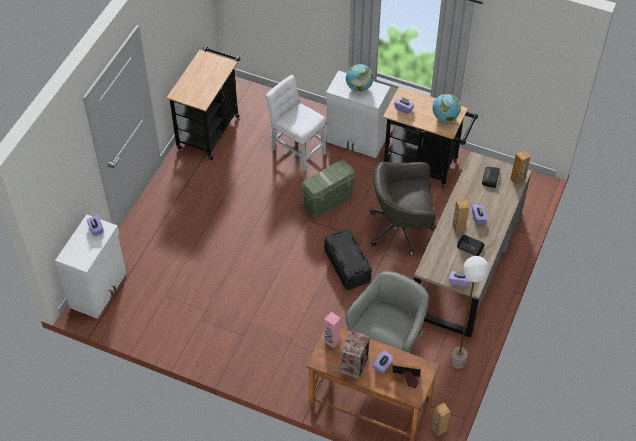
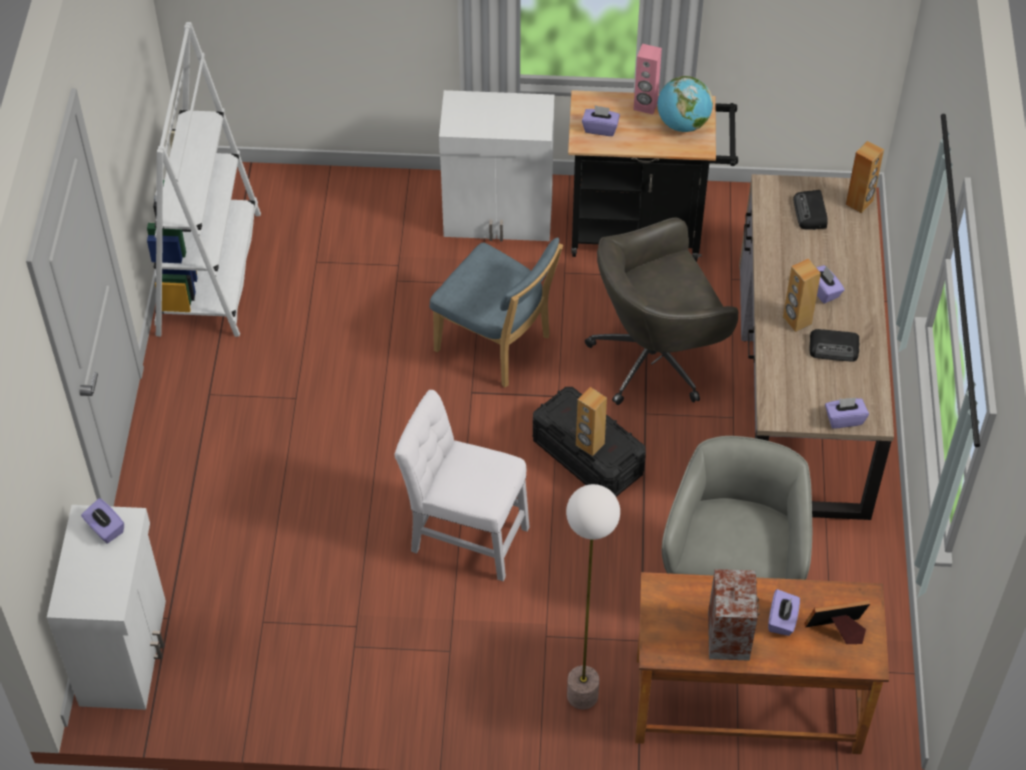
camera: 20 degrees left, 0 degrees up
(210, 129) = (210, 273): black cart -> white bookcase
(296, 149) = (394, 265): white chair -> white chair (464, 535)
(328, 201) = (497, 346): green storage box -> blue chair
(331, 341) = (665, 605): pink speaker -> pink speaker (645, 106)
(359, 87) = (497, 111): globe -> none
(439, 429) = (892, 708): brown speaker -> brown speaker (589, 444)
(458, 362) = (869, 572): floor lamp -> floor lamp (582, 696)

